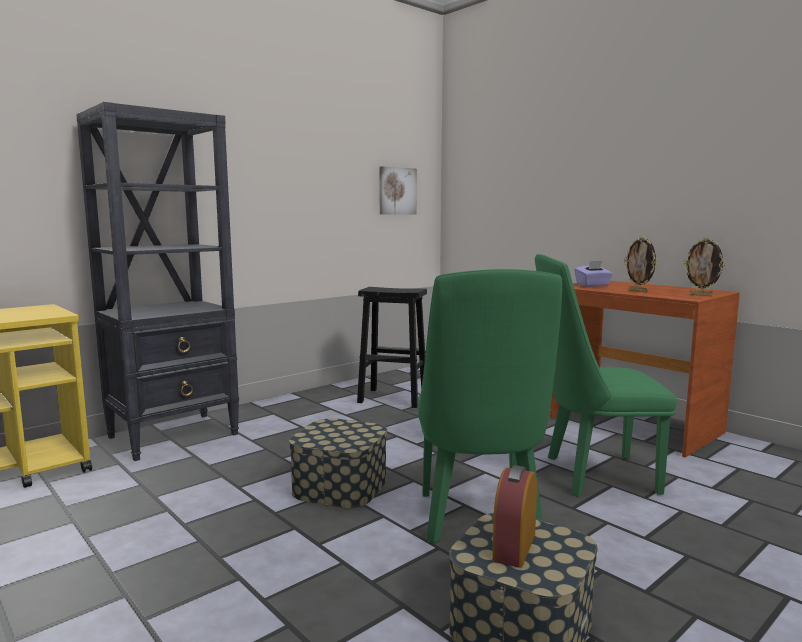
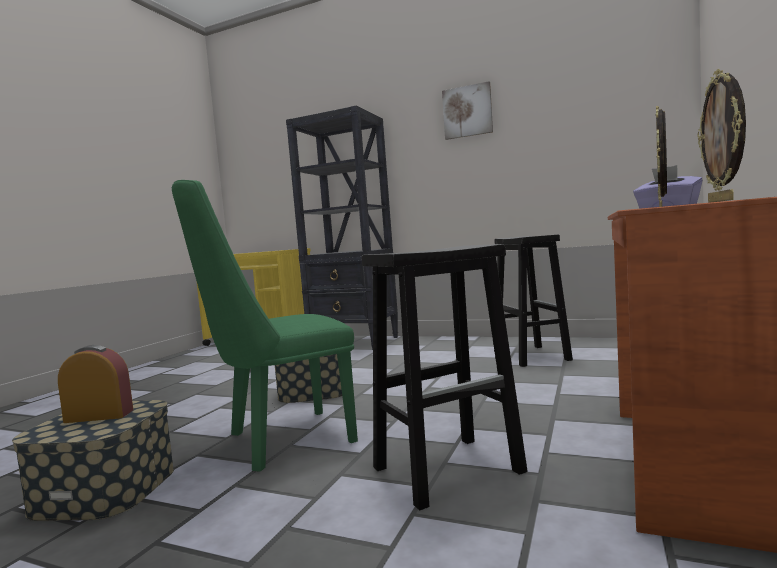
camera: 65 degrees right, 5 degrees down
(397, 191) = (613, 128): picture -> picture (467, 111)
(591, 475) = (449, 469): green chair -> black stool

